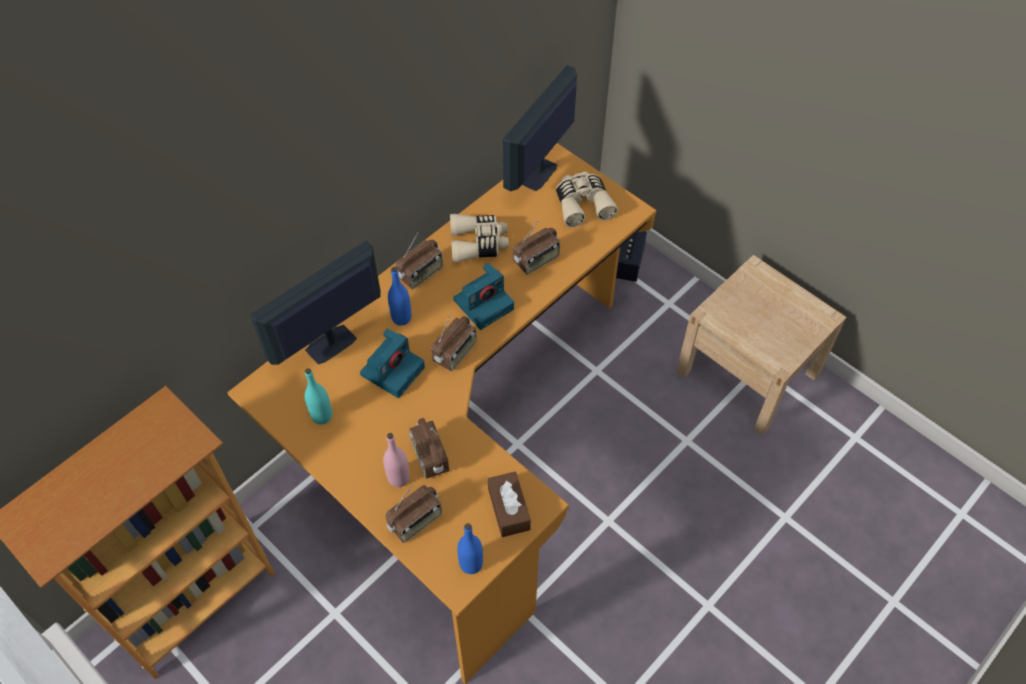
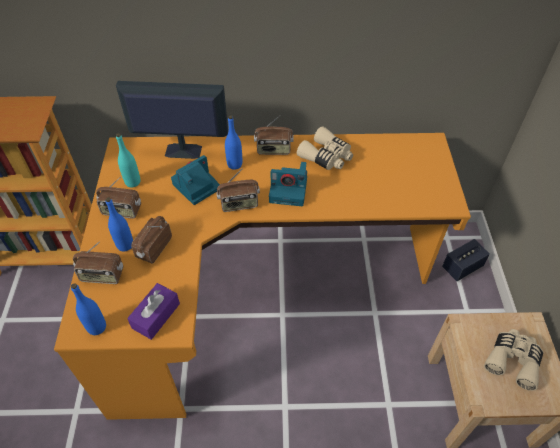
camera: 45 degrees right, 5 degrees down
(393, 370) = (196, 187): camera -> camera turned 150 degrees clockwise
(398, 478) = (125, 245): pink bottle -> blue bottle
(509, 509) = (156, 316): brown tissue box -> purple tissue box
(536, 261) = (350, 190): radio -> radio (122, 211)
(537, 174) = (410, 144): monitor -> none
(583, 204) = (420, 179): beige binoculars -> beige binoculars (513, 360)

